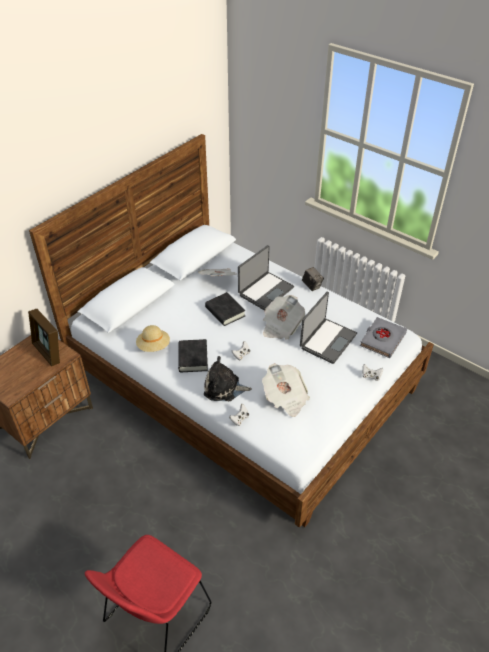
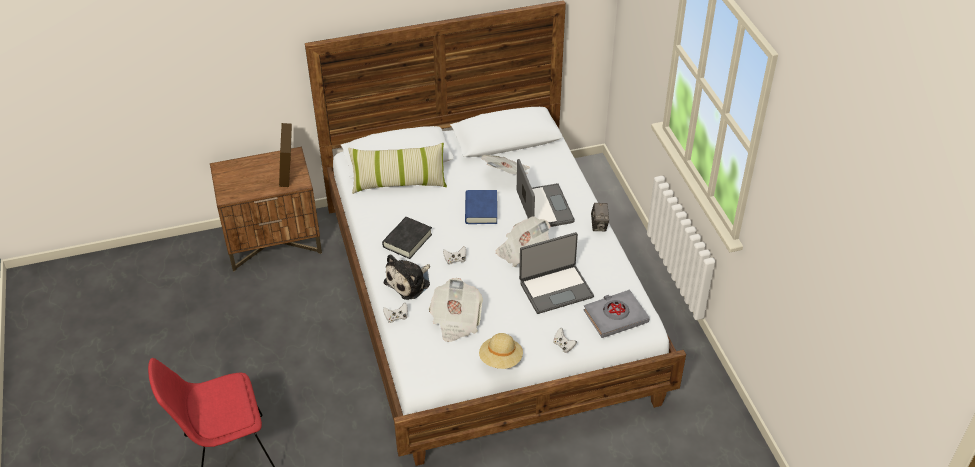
camera: 35 degrees right, 0 degrees up
(146, 320) = (399, 183): none -> pillow
(153, 346) = (383, 212): beige hat -> beige hat (501, 359)
(224, 388) = (409, 282): plush toy -> plush toy turned 90 degrees counterclockwise
(225, 312) = (481, 210): black book -> blue book
(265, 291) = (543, 208): laptop -> laptop turned 90 degrees counterclockwise

